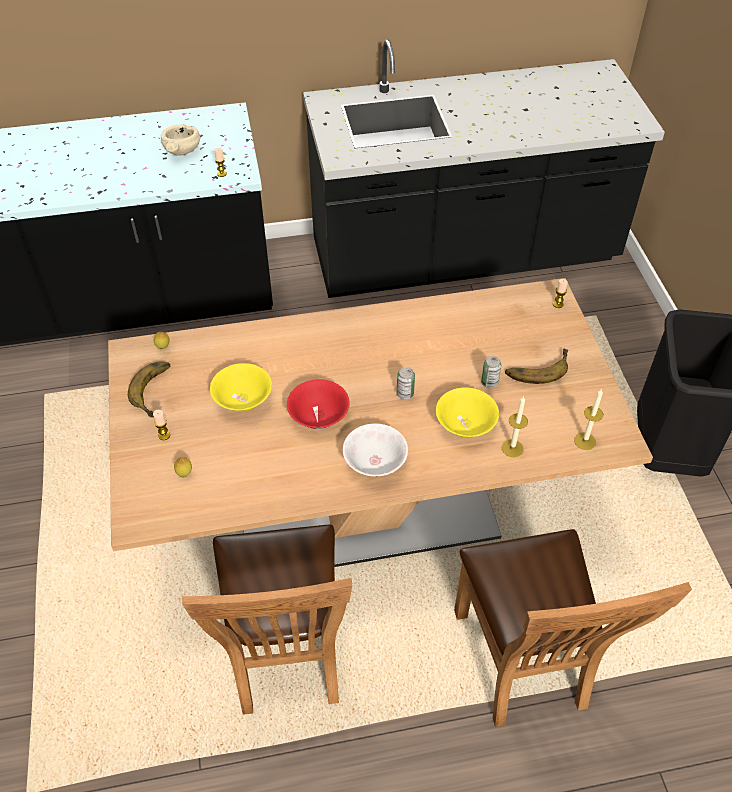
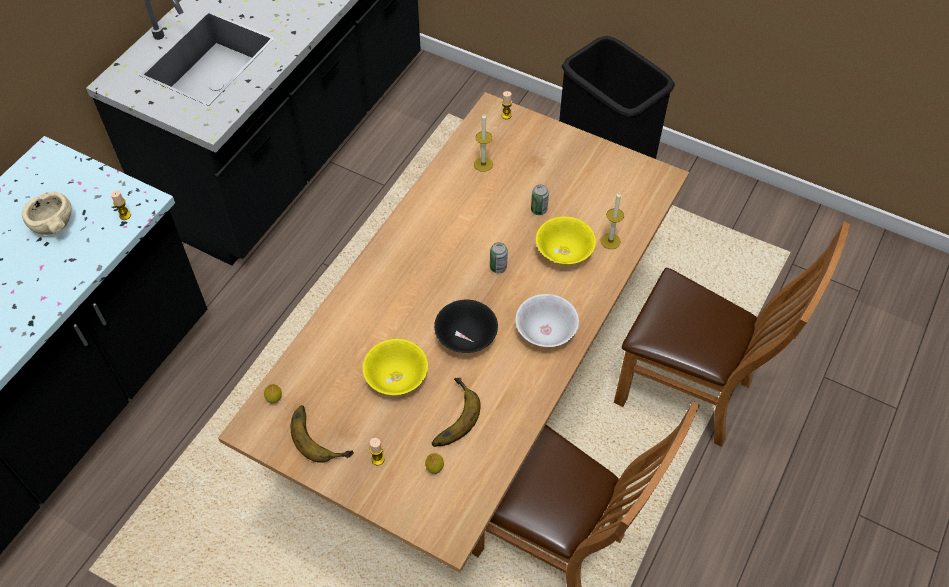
camera: 50 degrees left, 5 degrees up
(319, 417) = (466, 337): red bowl -> black bowl
(536, 367) = (552, 173): banana -> banana (449, 416)
(585, 441) = (642, 197): candle -> candle (483, 164)

